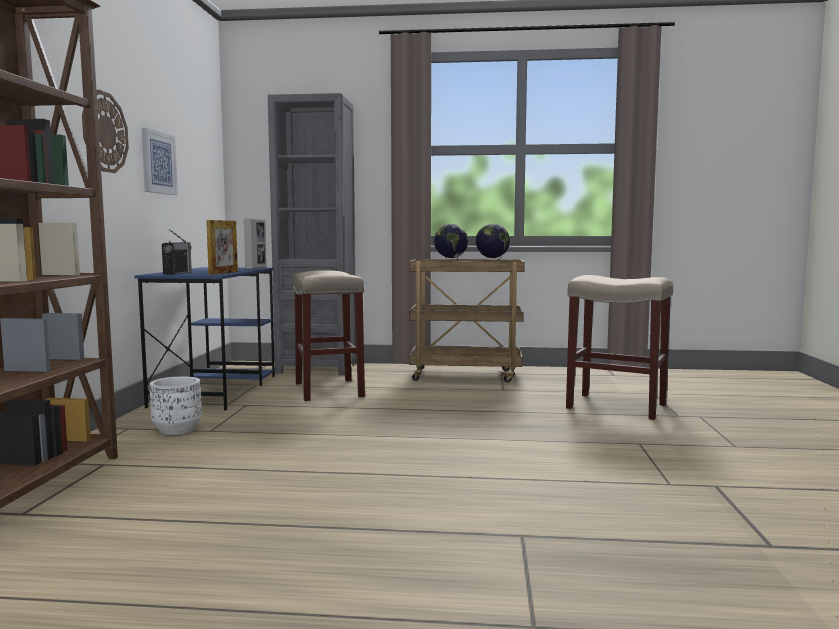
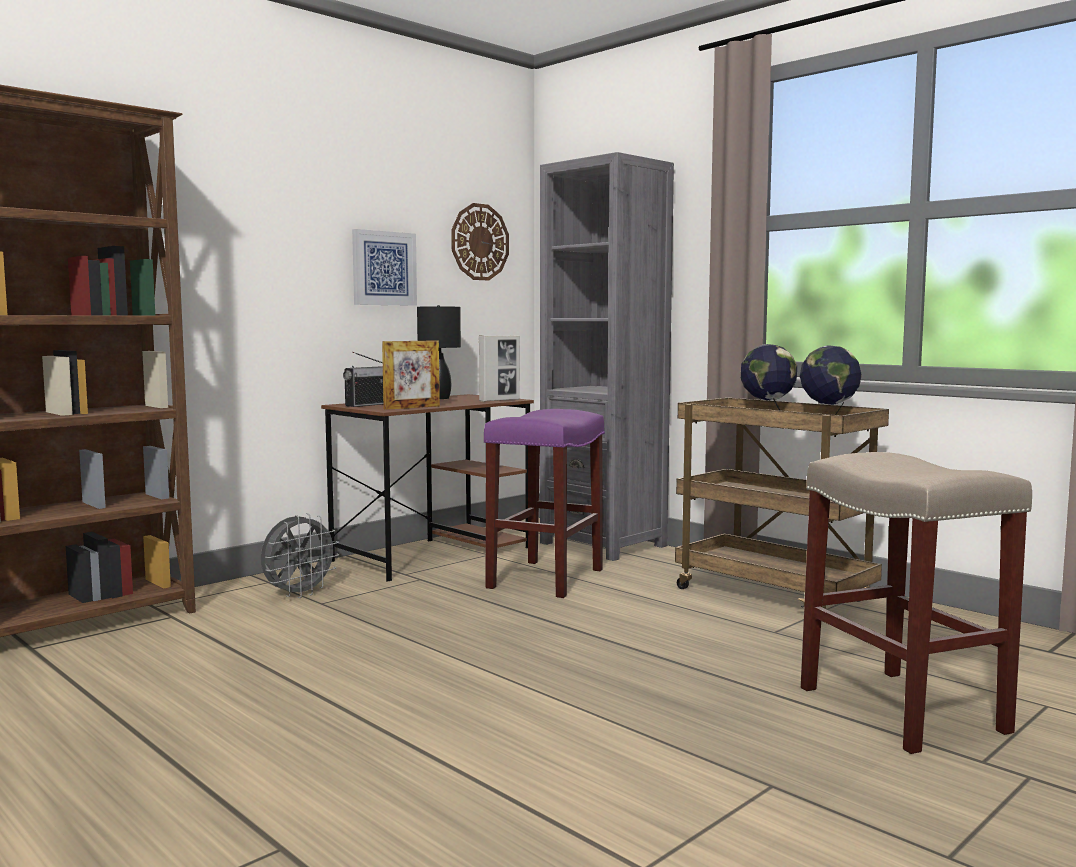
camera: 40 degrees right, 0 degrees up
(104, 132) = (281, 241): wall clock -> wall clock (479, 242)
(177, 430) = (299, 594): white planter -> grey fan
(202, 269) = (440, 398): none -> black table lamp
(216, 390) = (434, 554): blue desk -> brown desk
(329, 390) = (546, 579): beige stool -> purple stool

